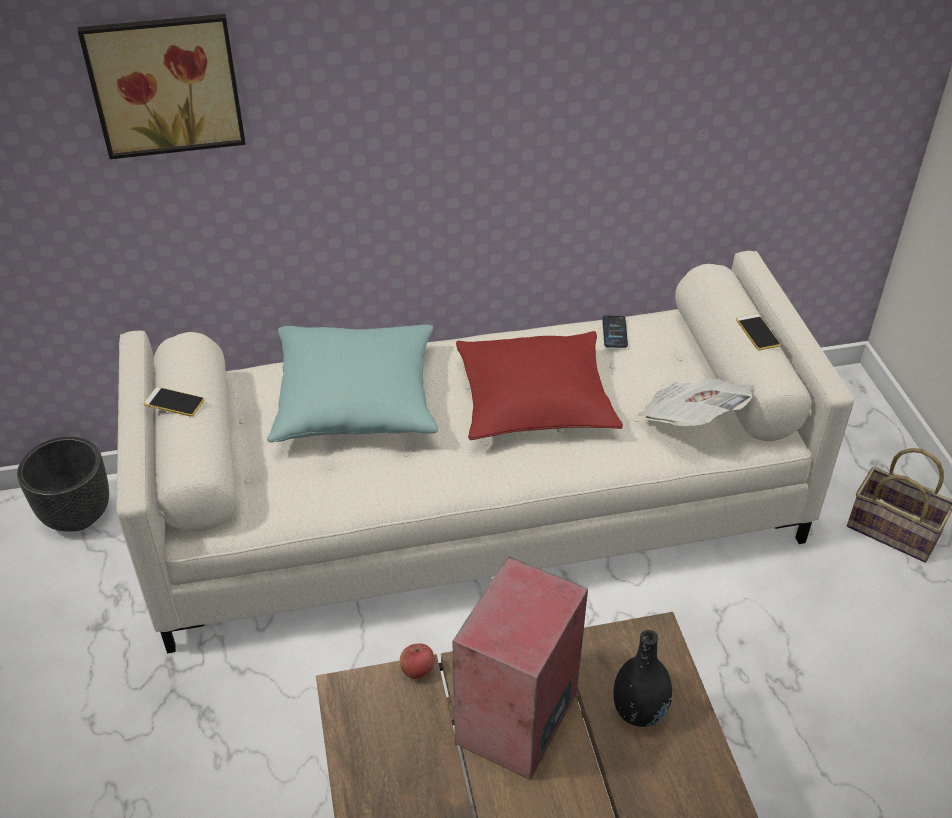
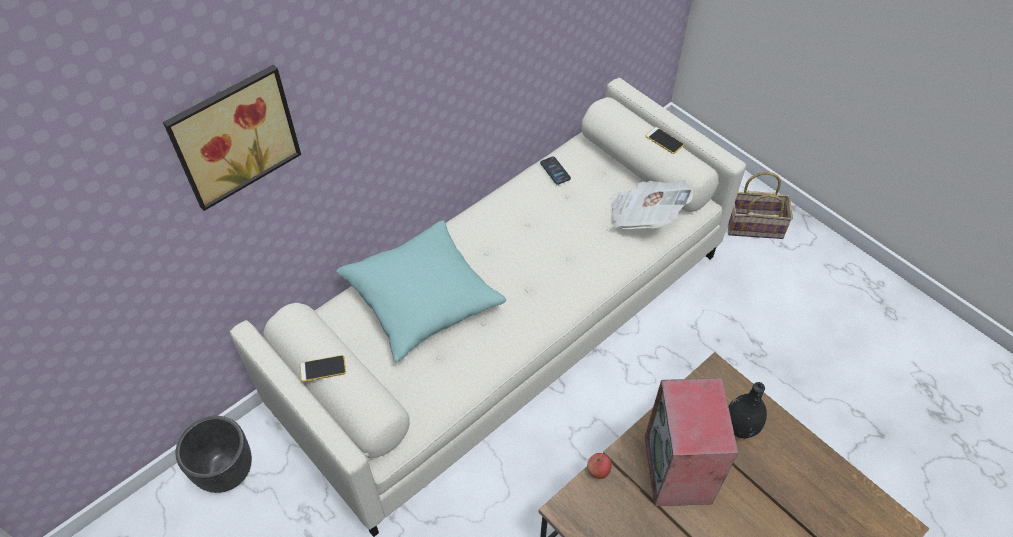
camera: 30 degrees left, 10 degrees up
(535, 400) = (539, 244): red pillow -> none

